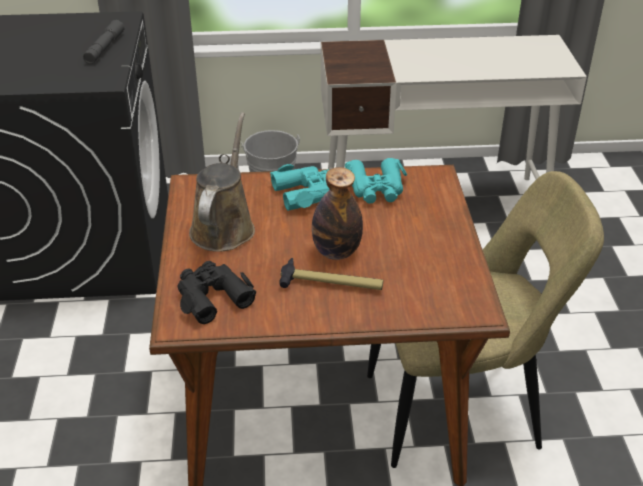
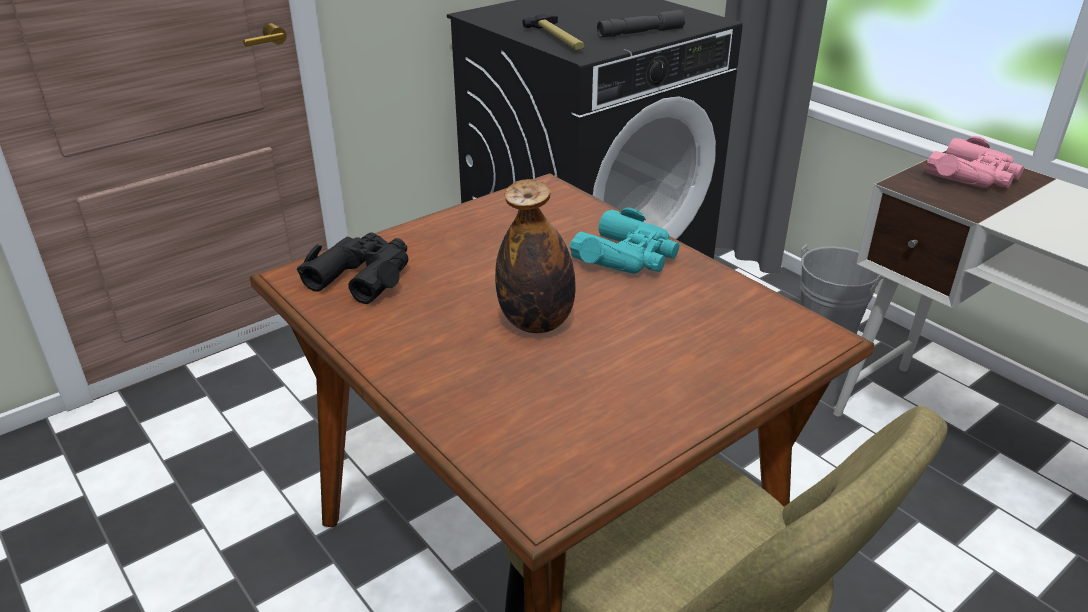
camera: 55 degrees right, 5 degrees down
(224, 226) = (495, 233): brown watering can -> none
(331, 283) = (468, 344): hammer -> hammer (558, 39)
(355, 56) = (973, 176): none -> pink binoculars
(376, 188) = (710, 300): turquoise binoculars -> none

